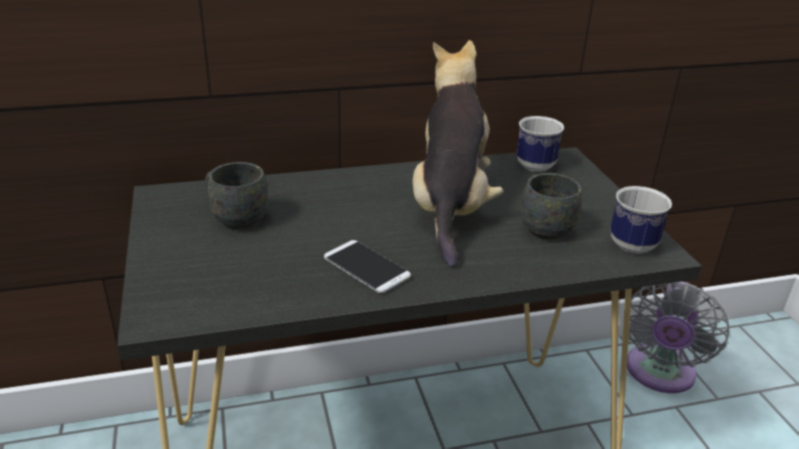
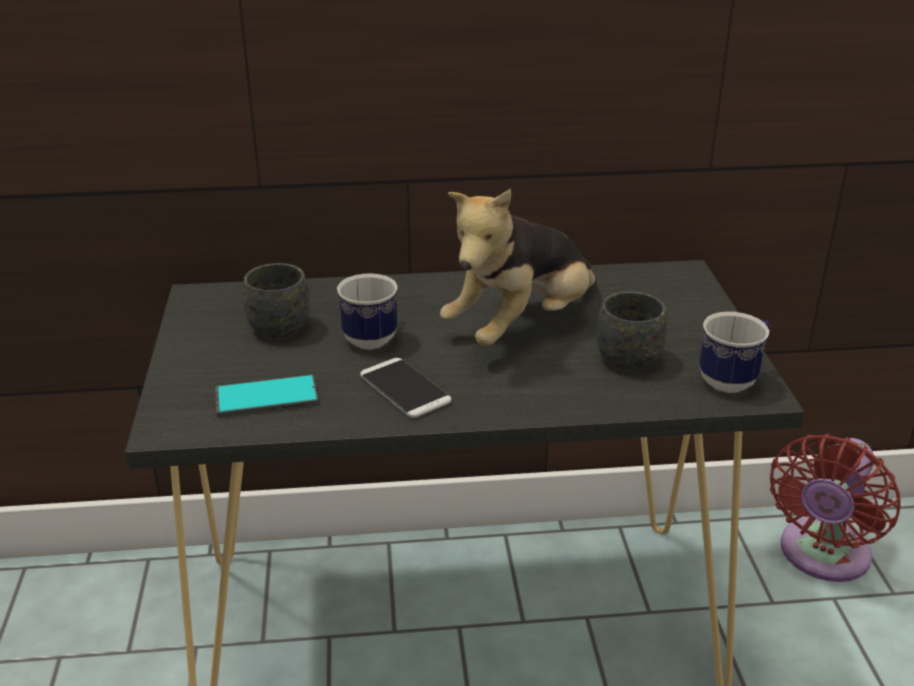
camera: 10 degrees right, 0 degrees up
(243, 283) = (266, 397): none -> phone
(450, 207) = (521, 326): plush toy -> plush toy turned 150 degrees counterclockwise
(535, 163) = (643, 278): mug -> mug (373, 336)
(658, 374) = (821, 556): grey fan -> red fan

